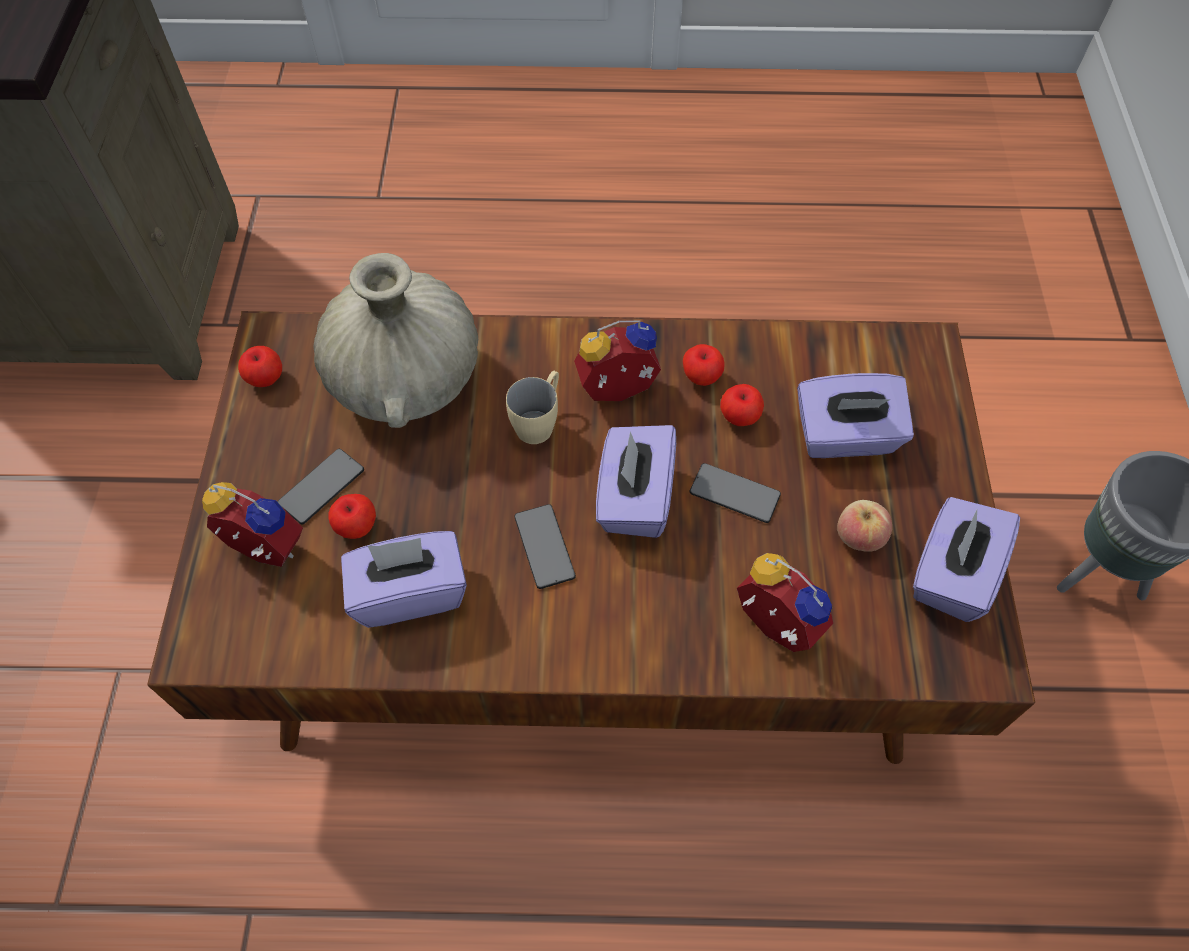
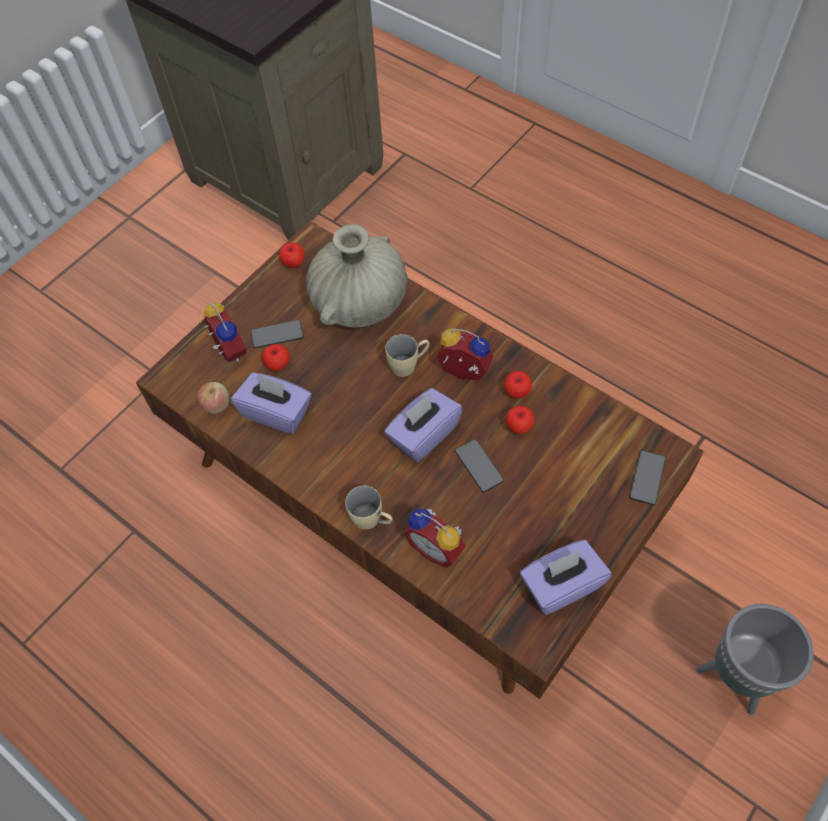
camera: 40 degrees right, 0 degrees up
(544, 547) = (357, 431): phone -> phone (647, 478)
(663, 650) = (372, 520): none -> beige mug
(772, 628) = (437, 547): alarm clock -> alarm clock turned 135 degrees clockwise
(845, 437) = (570, 474): purple tissue box -> none
(859, 537) = (527, 532): apple -> apple (216, 405)

